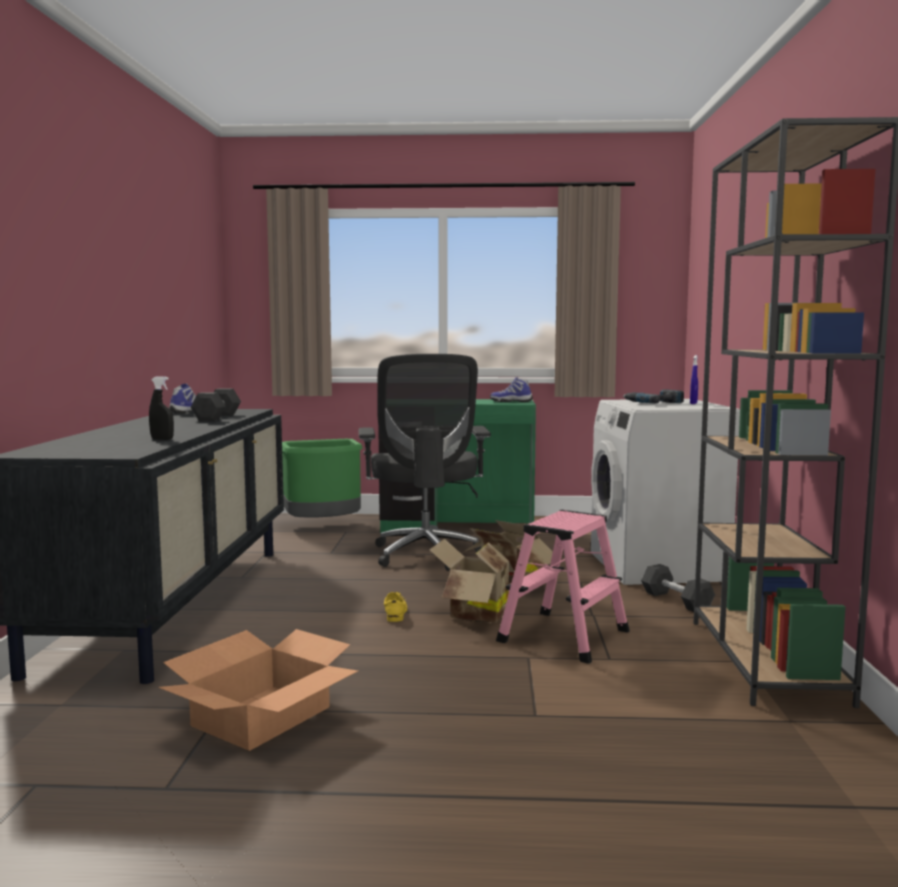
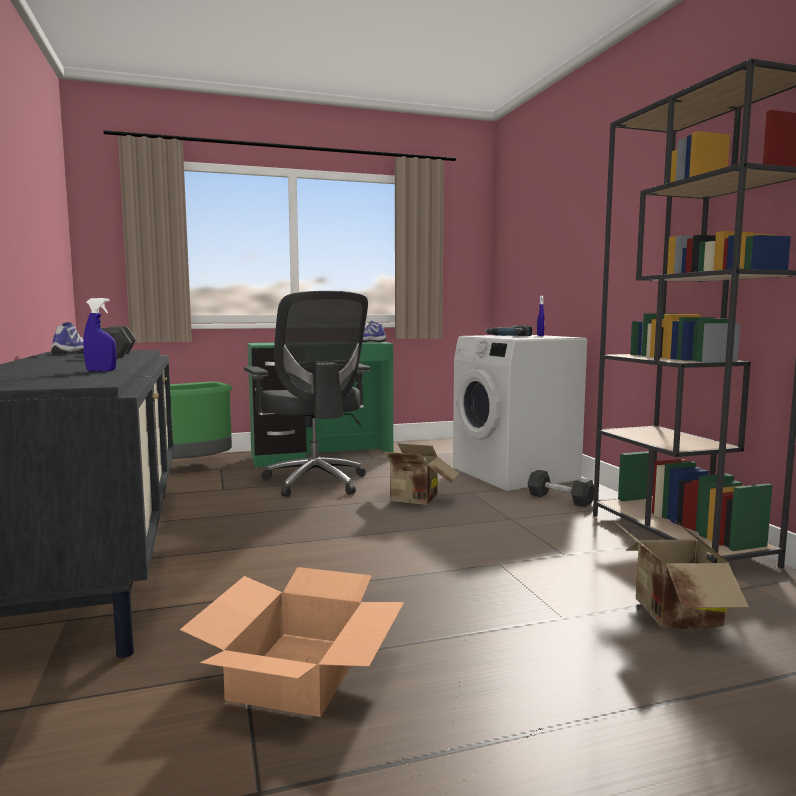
camera: 20 degrees left, 0 degrees up
(162, 439) = (101, 371): black spray bottle -> blue spray bottle
(395, 613) = (338, 538): yellow shoe -> none
(474, 614) = (411, 530): cardboard box -> cardboard box (671, 616)
(564, 635) = (506, 539): pink step ladder -> none

